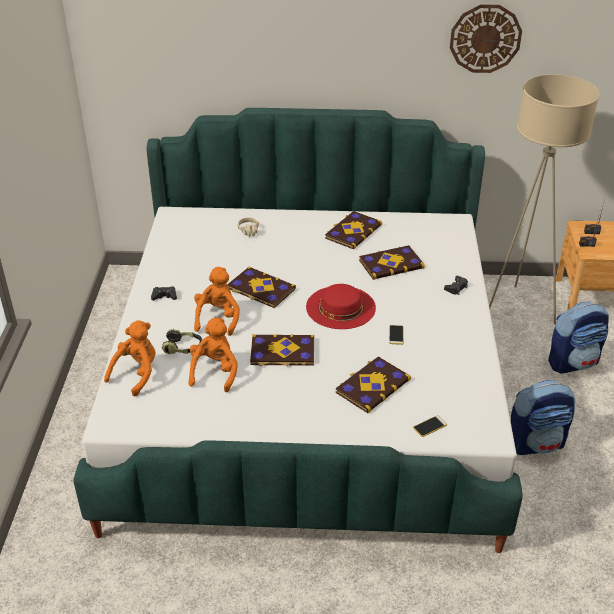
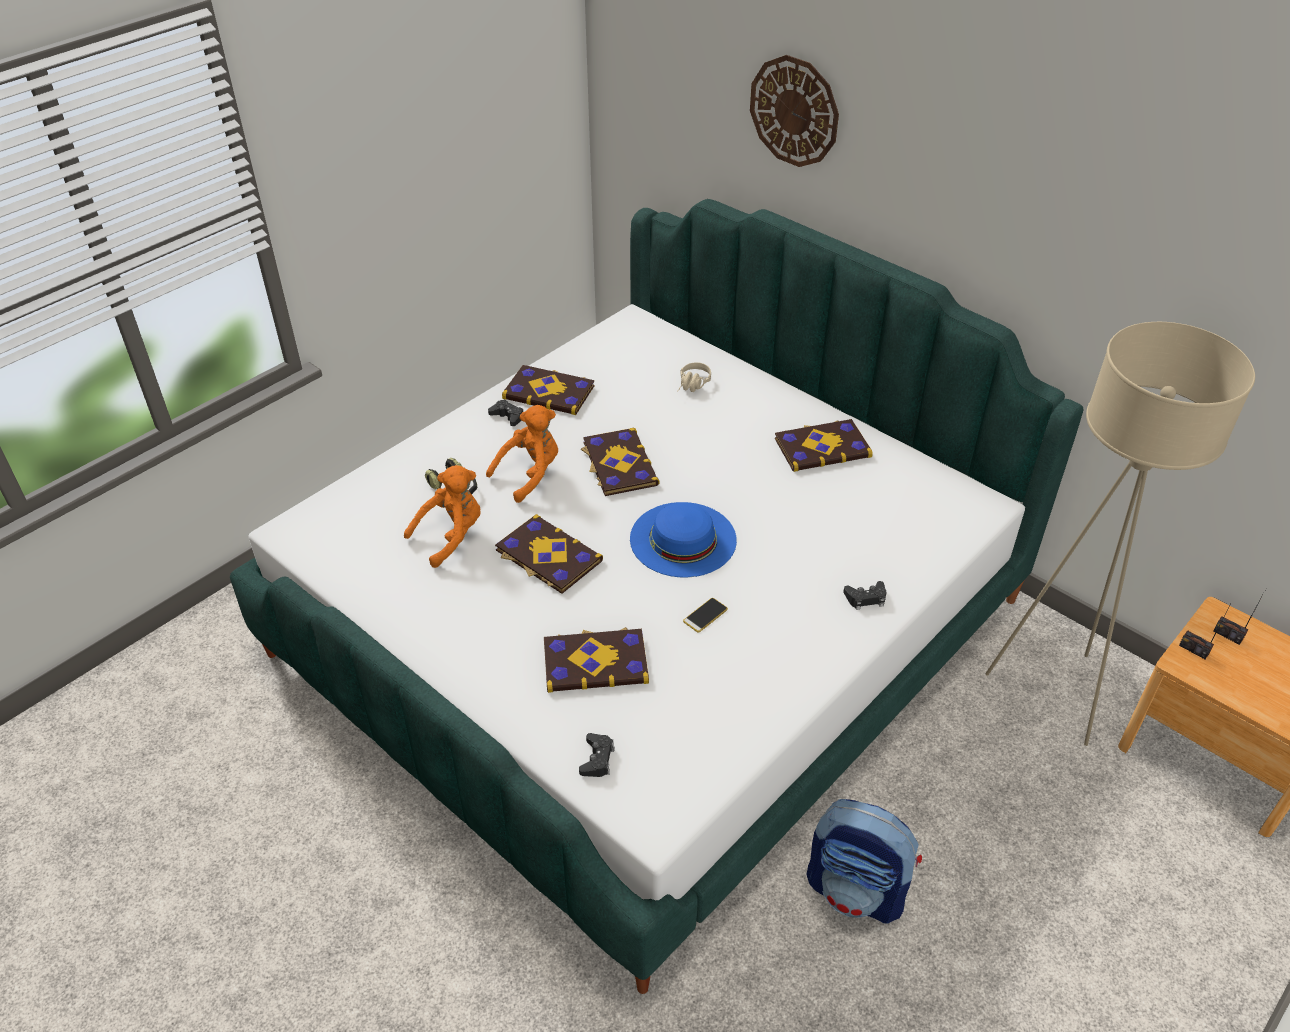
camera: 40 degrees right, 5 degrees up
(137, 373) = (377, 491): orange plush toy -> none
(340, 307) = (683, 539): red hat -> blue hat
(391, 264) = (817, 517): book -> book (549, 392)
(429, 426) = (597, 759): phone -> black game controller
(485, 38) = (1128, 226): wall clock -> wall clock (794, 111)
(573, 362) = (1049, 816): backpack -> none

